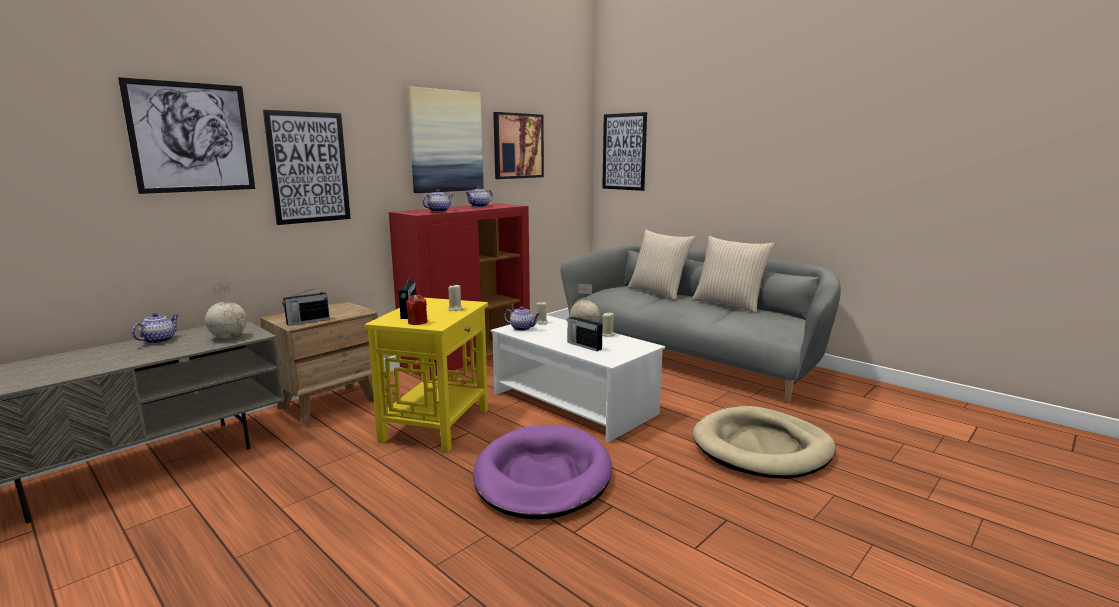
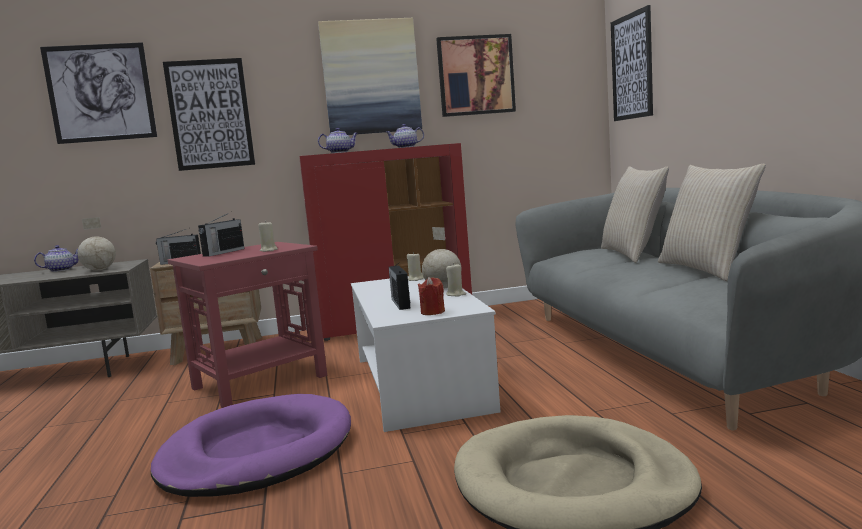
camera: 35 degrees right, 5 degrees down
(417, 322) = (204, 259): red candle -> red candle (432, 312)
(436, 425) = (260, 382): yellow side table -> red side table
(522, 328) = (382, 283): teapot -> none

